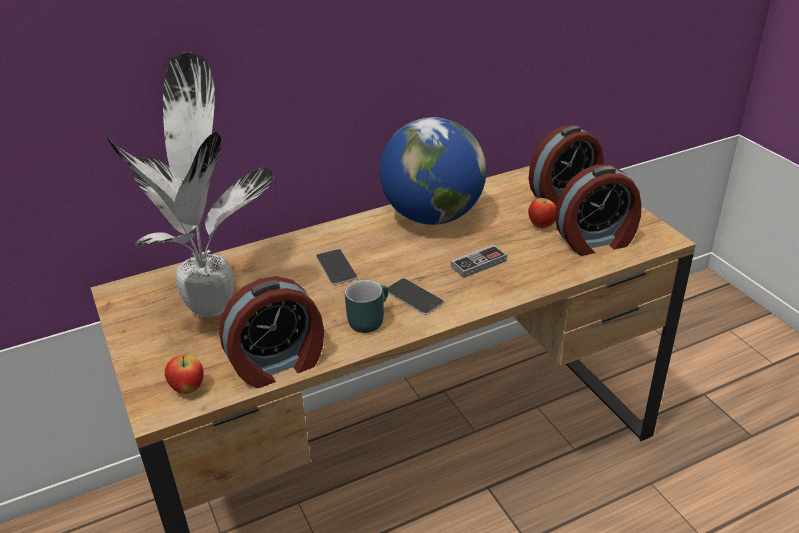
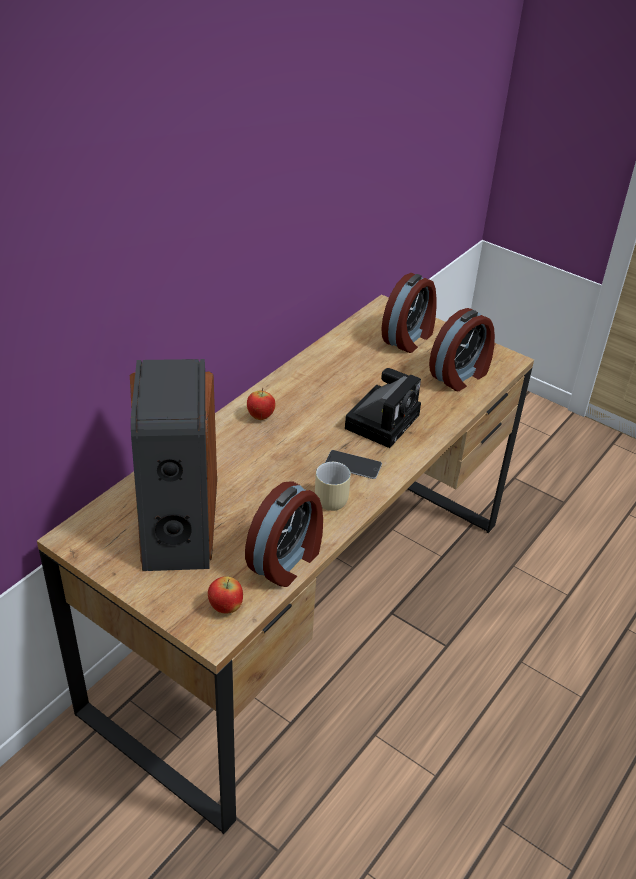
camera: 30 degrees left, 5 degrees up
(212, 303) = (178, 522): potted plant -> speaker
(336, 267) = (264, 454): phone -> none
(367, 319) = (330, 496): turquoise mug -> beige mug
(433, 216) = (311, 383): globe -> none
(478, 264) = (383, 419): game controller -> camera
(541, 226) = (408, 370): apple -> apple (260, 417)

